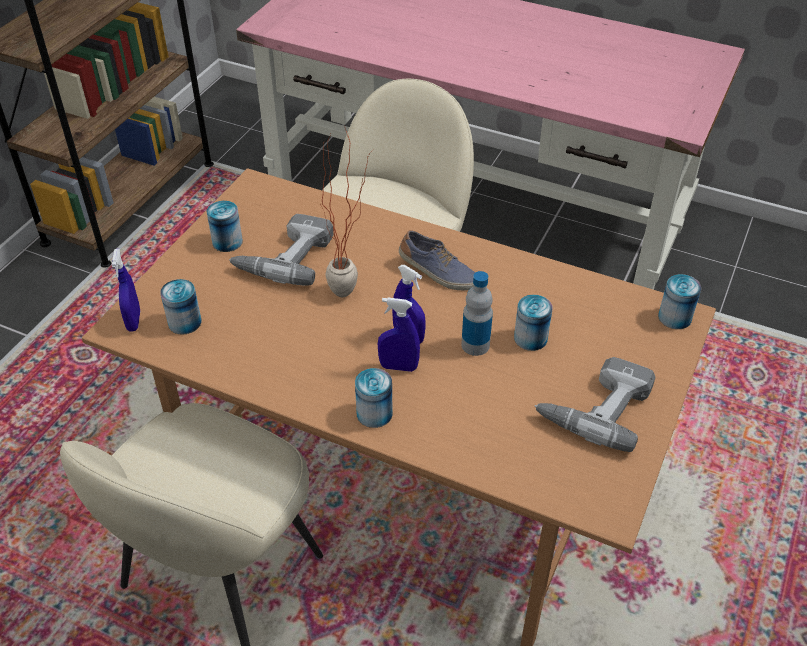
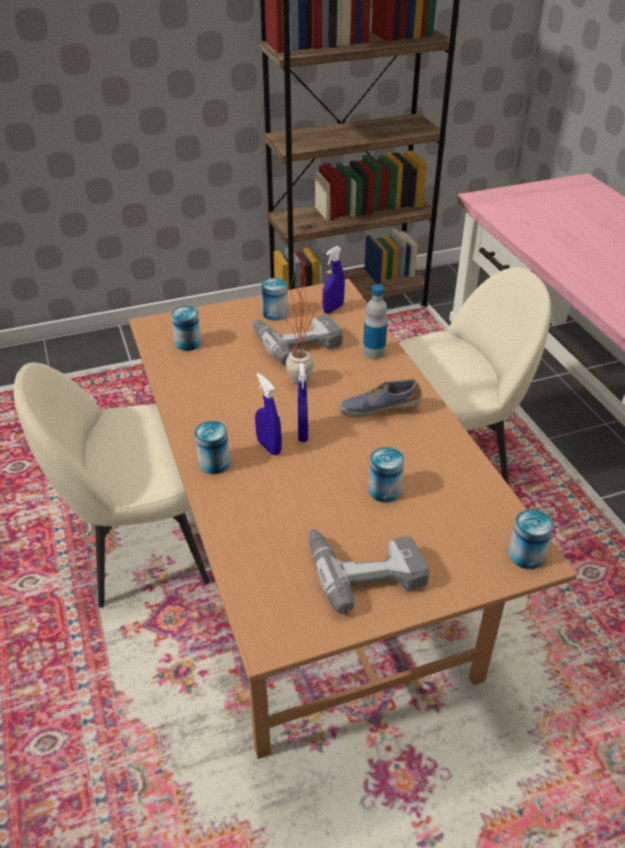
camera: 45 degrees right, 5 degrees down
(134, 321) = (164, 326): blue spray bottle -> blue spray bottle (333, 309)
(437, 273) = (379, 408): shoe -> shoe turned 105 degrees clockwise
(475, 345) = (338, 468): bottle -> bottle (374, 352)

